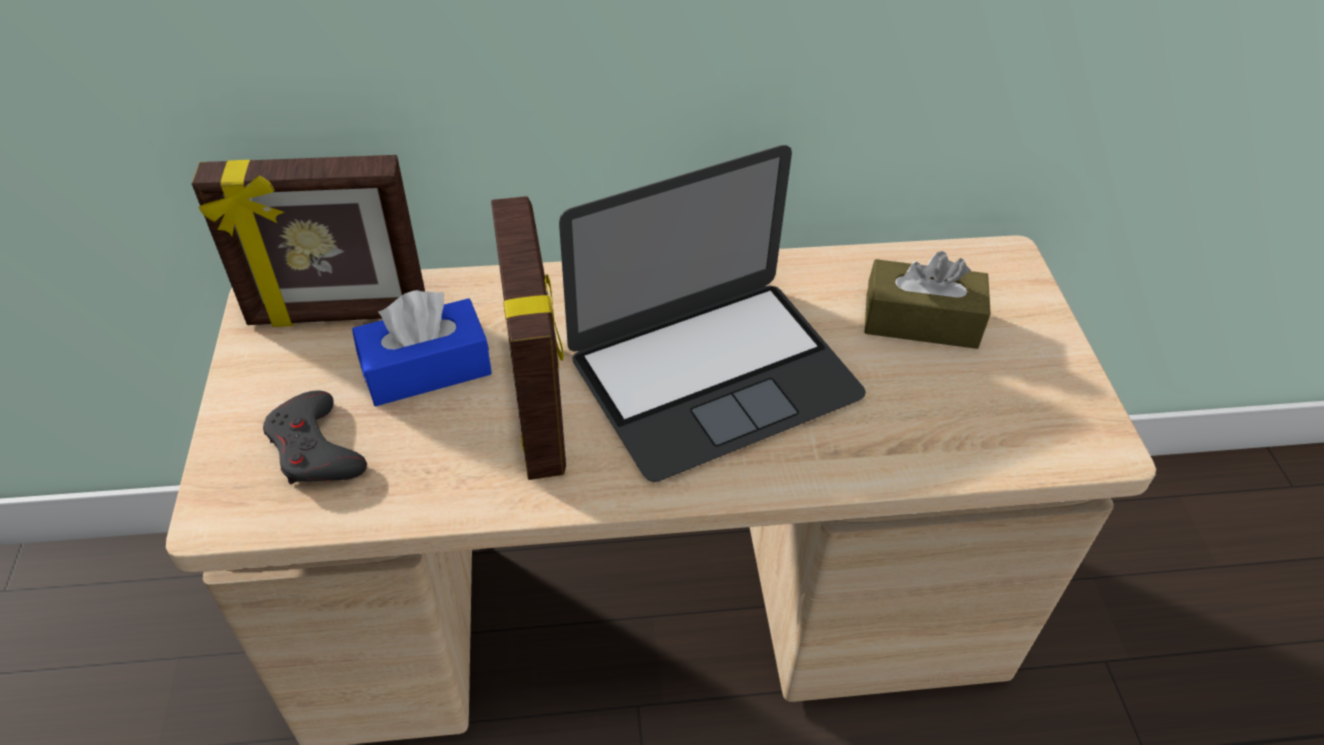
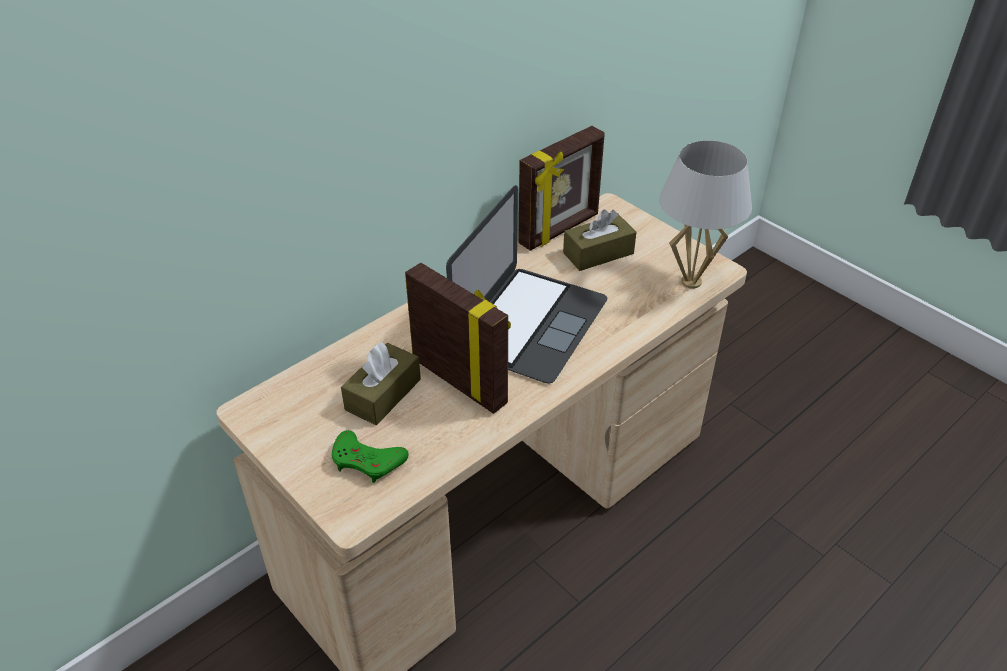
camera: 35 degrees left, 5 degrees down
(315, 449) = (367, 461): grey game controller -> green game controller
(338, 314) = (300, 394): picture frame -> picture frame (560, 230)
(426, 369) = (383, 394): blue tissue box -> brown tissue box
(1034, 442) = (691, 282): none -> white table lamp

